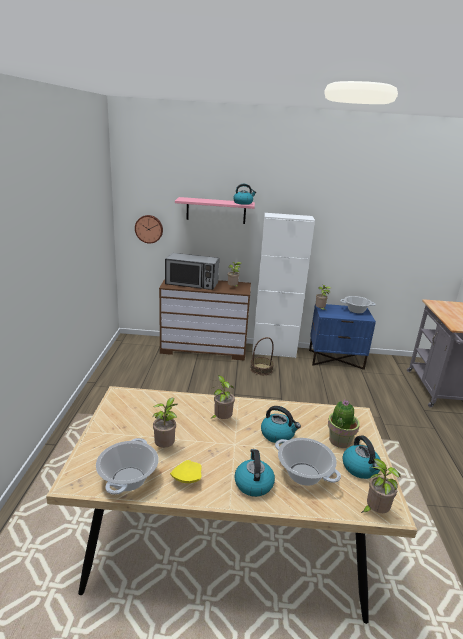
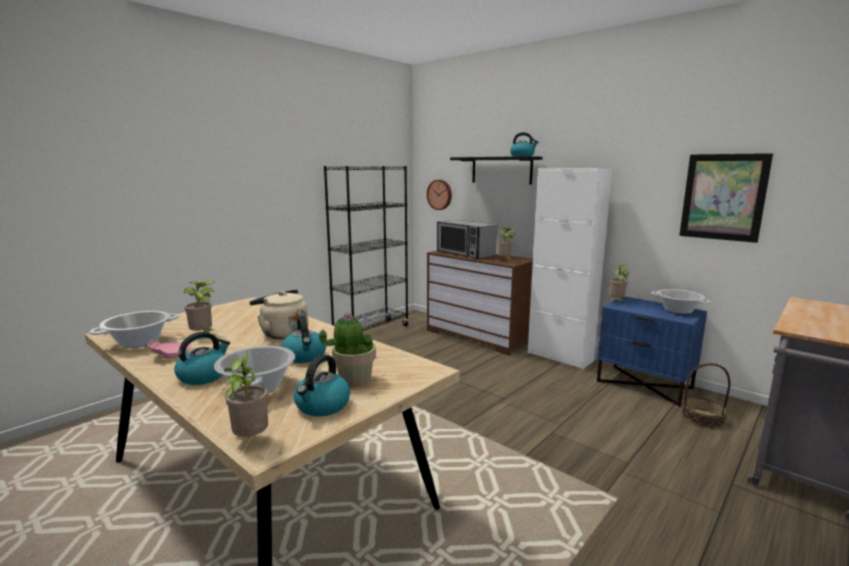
camera: 40 degrees right, 10 degrees down
(115, 368) = (371, 332): none -> black bookcase
(186, 478) = (170, 355): yellow plate -> pink plate
(216, 210) = (501, 170): pink shelf -> black shelf
(221, 419) = (282, 334): potted plant -> beige kettle
(261, 369) = (519, 367): basket -> basket (702, 418)
(379, 238) = (723, 197): none -> picture

